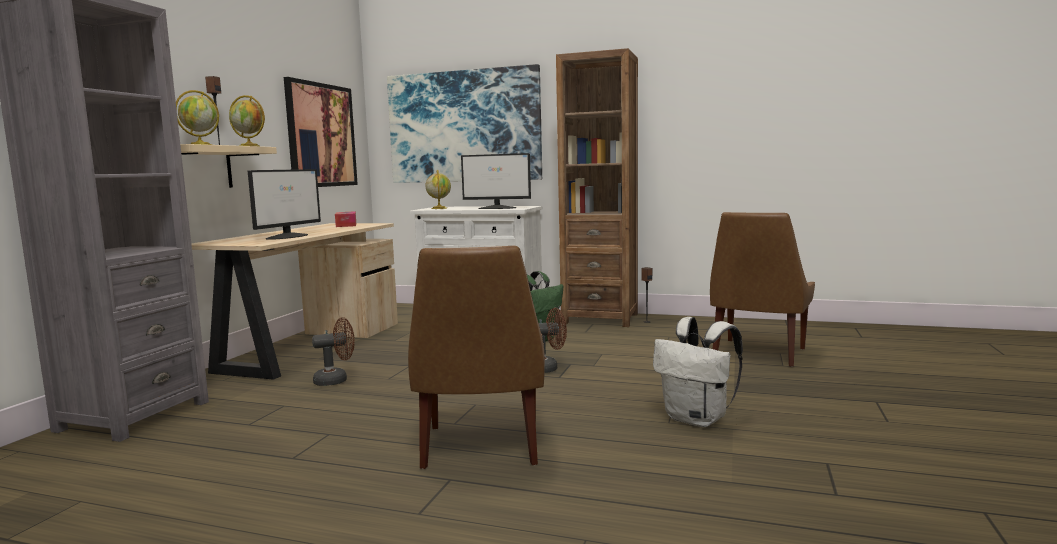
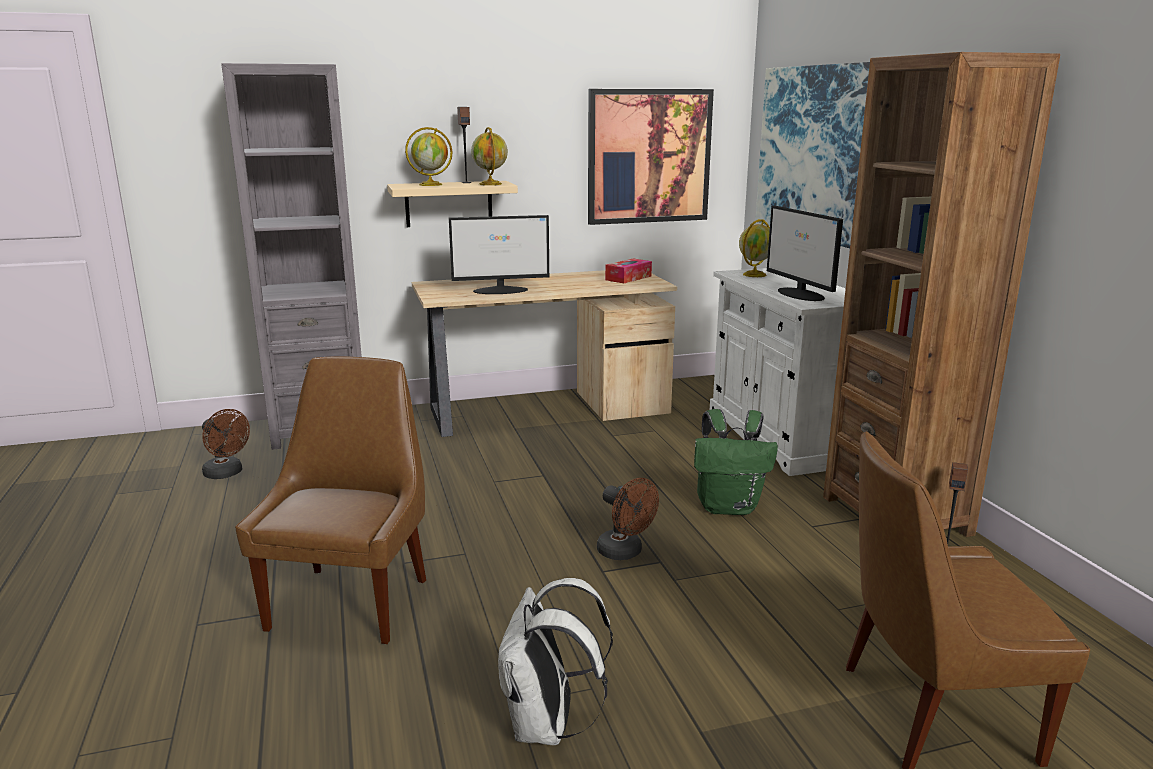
camera: 55 degrees right, 10 degrees up
(336, 380) = (465, 461): brown fan -> brown fan (227, 473)
(481, 447) = (352, 601): brown chair -> brown chair turned 135 degrees clockwise

